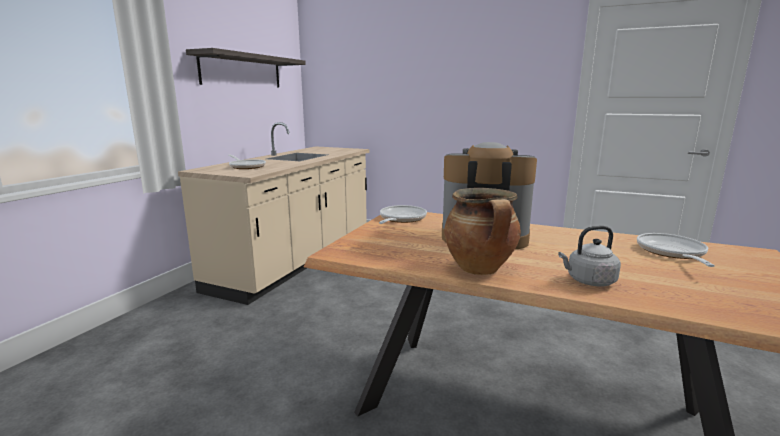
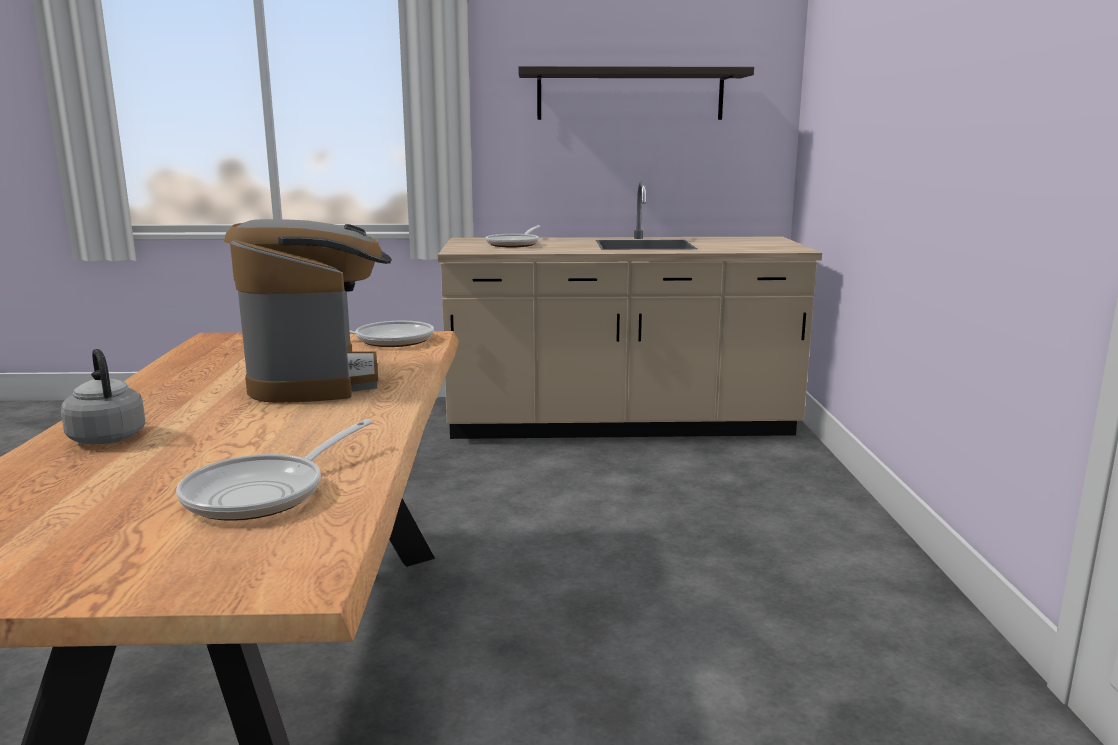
camera: 65 degrees right, 0 degrees up
(480, 269) = (157, 389): cooking pot -> none
(672, 253) = (264, 493): frying pan -> frying pan turned 135 degrees clockwise

